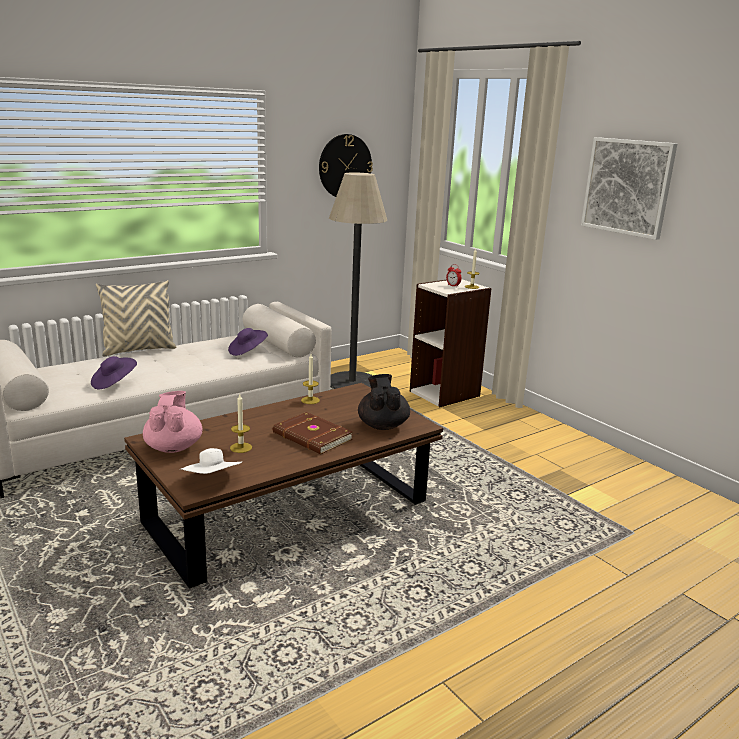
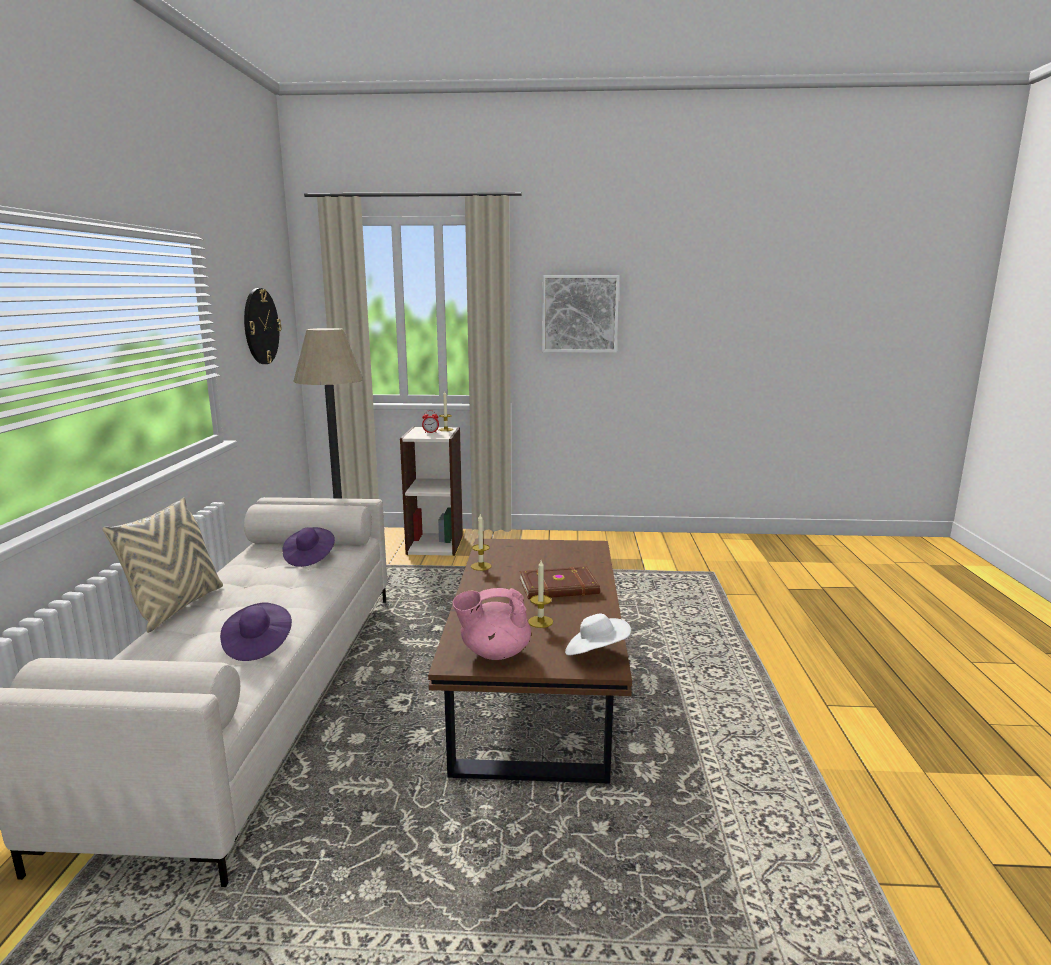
camera: 50 degrees left, 5 degrees down
(174, 447) = (494, 653): pink teapot -> pink teapot turned 45 degrees counterclockwise
(382, 425) = (574, 557): black teapot -> none

